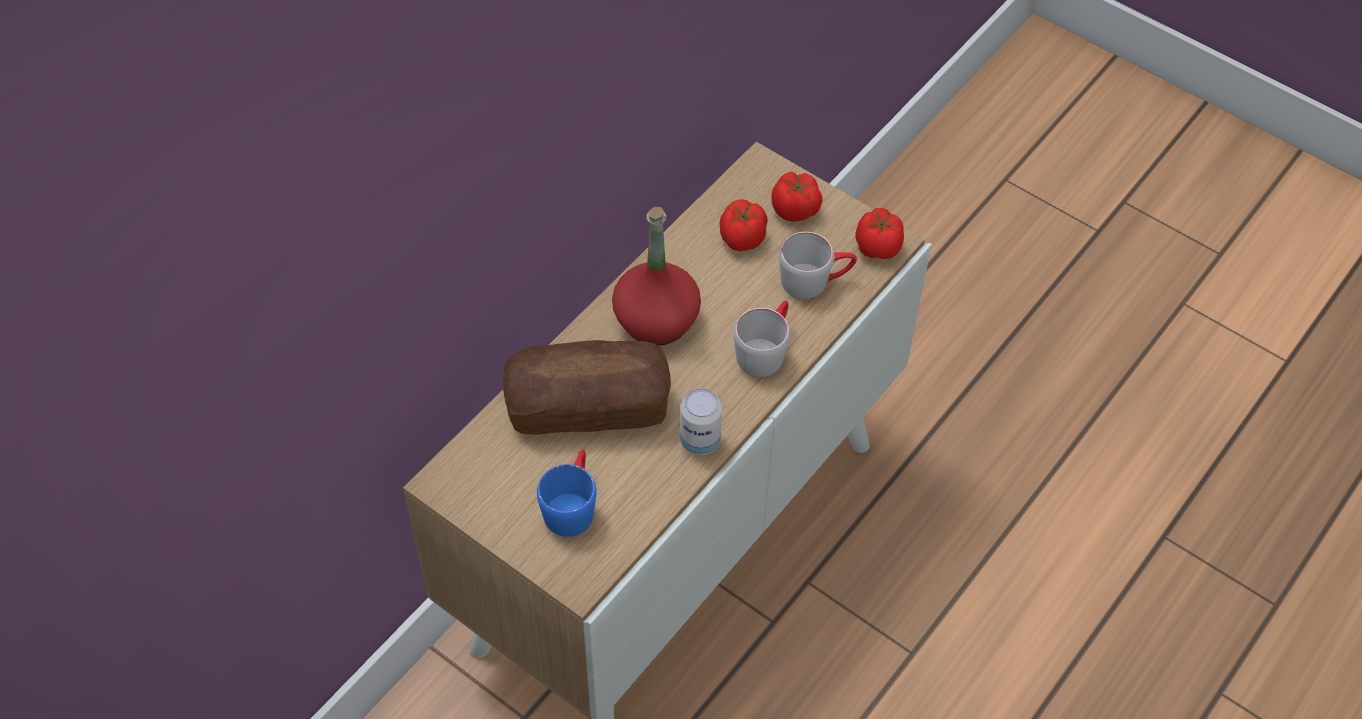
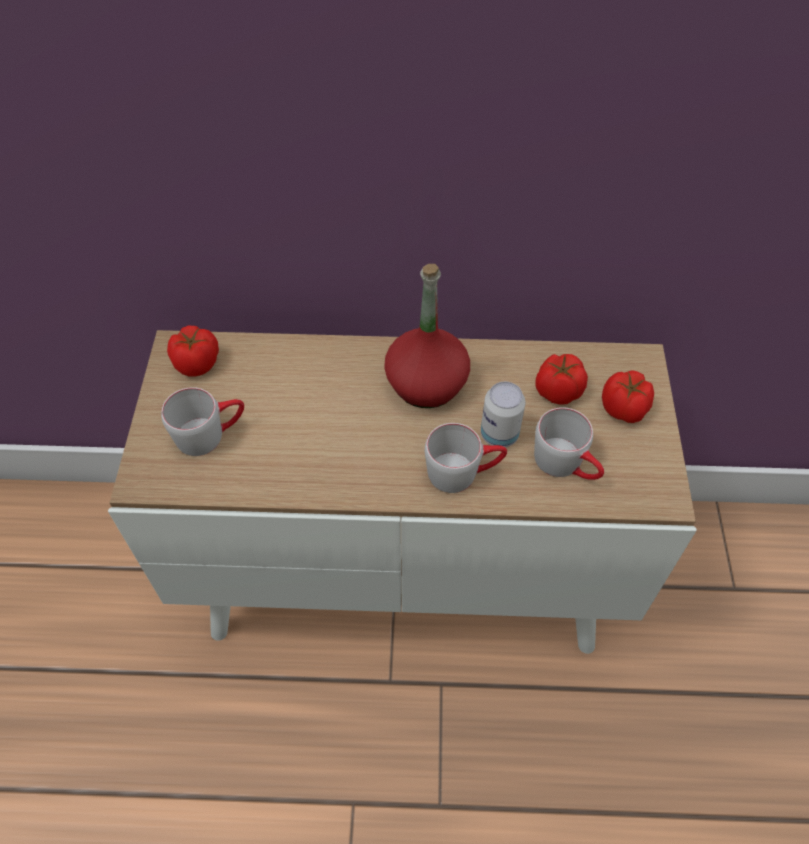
camera: 55 degrees right, 0 degrees up
(571, 504) = (210, 433): blue mug -> grey mug
(588, 406) = (309, 390): bread -> none
(700, 441) = (334, 481): can -> can (499, 434)
(877, 246) = (649, 489): tomato -> tomato (198, 363)

